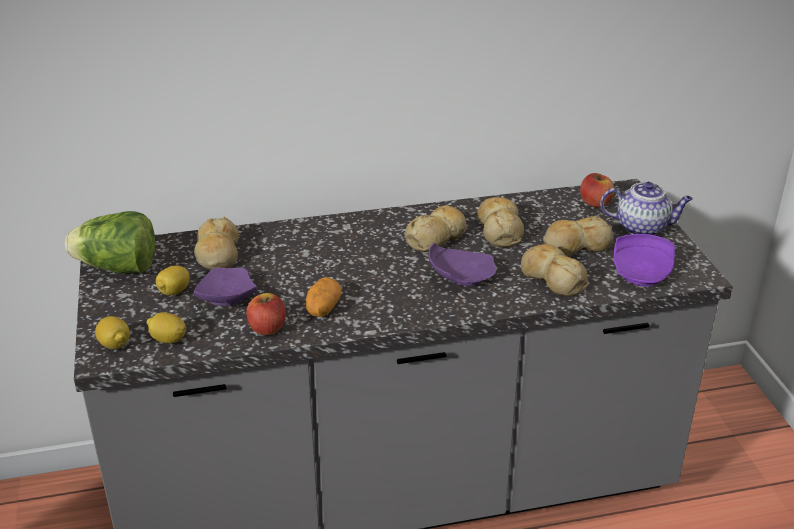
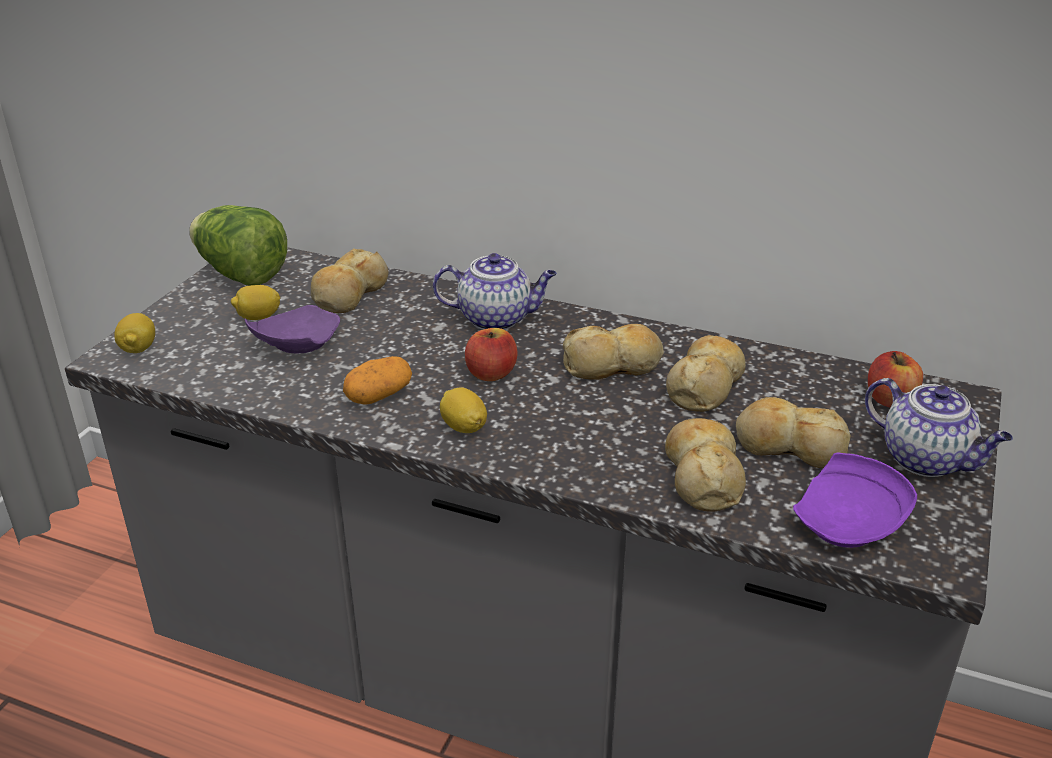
camera: 35 degrees right, 0 degrees up
(168, 339) = (189, 364): lemon -> lemon (463, 427)
(267, 328) = (294, 393): apple -> apple (491, 373)
(335, 235) = (496, 318): none -> teapot
(460, 276) = (583, 423): purple plate -> none

